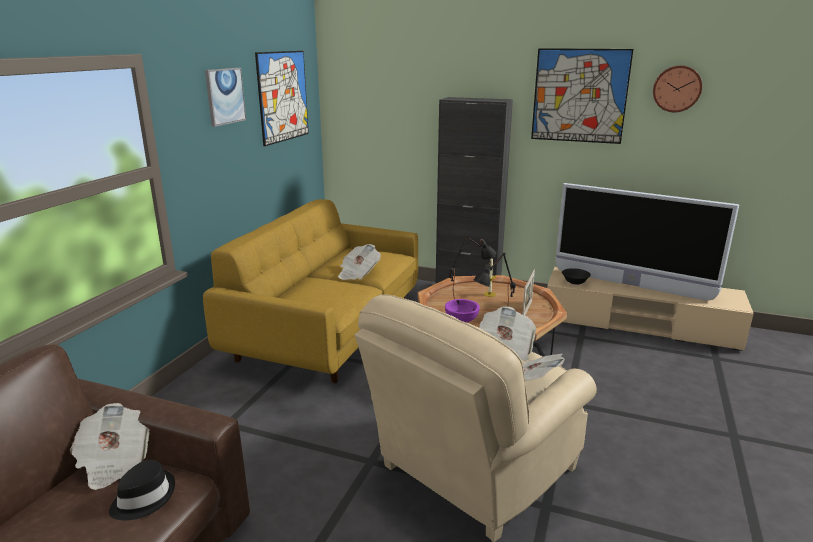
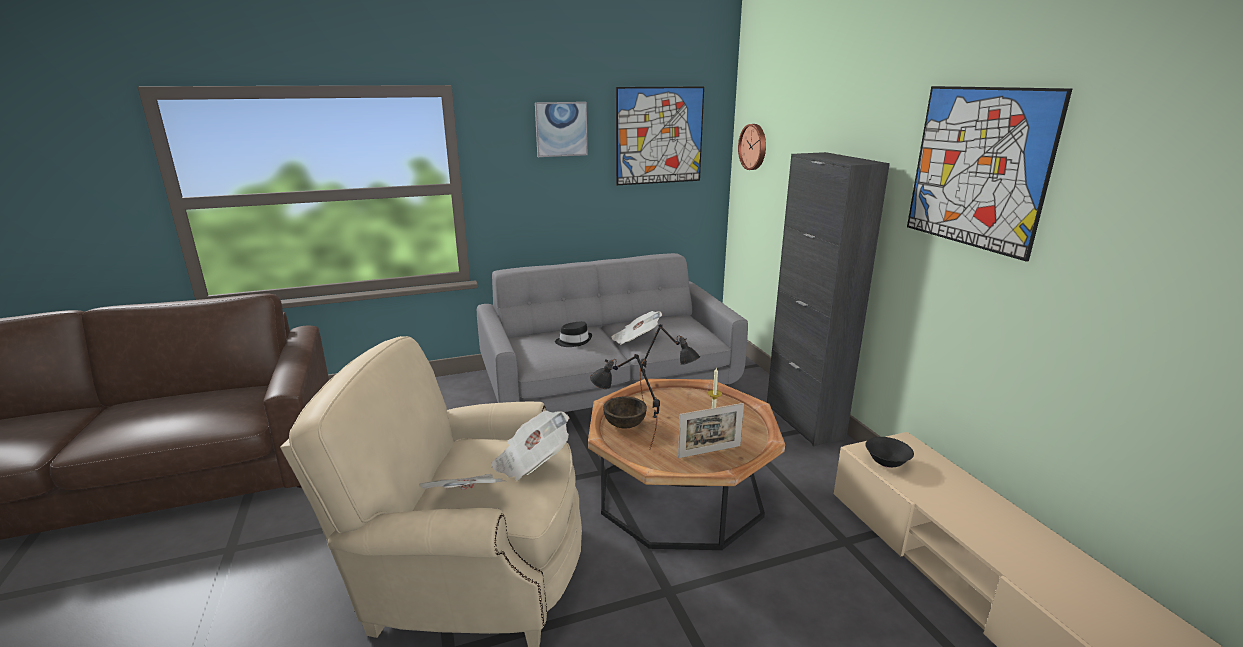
camera: 50 degrees right, 0 degrees up
(114, 462) = (255, 390): newspaper -> none
(143, 498) = (215, 416): black hat -> black hat (574, 341)
(329, 330) = (609, 390): yellow sofa -> grey sofa
(461, 320) = (625, 424): purple bowl -> brown bowl
(631, 285) = (973, 510): television -> none
(676, 88) = (1144, 172): wall clock -> wall clock (754, 147)

